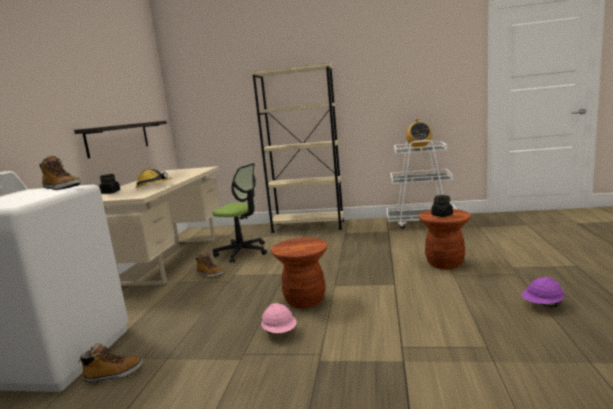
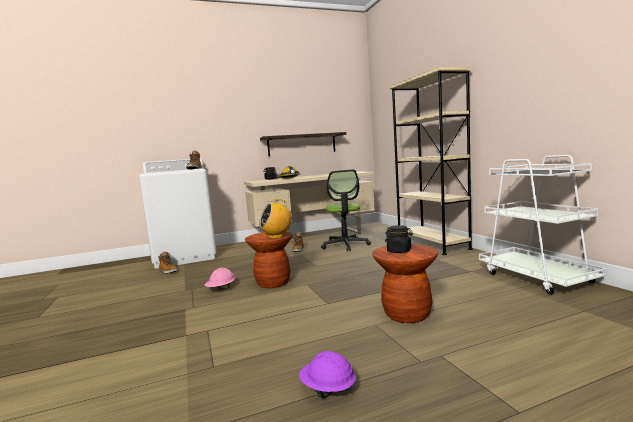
camera: 60 degrees right, 5 degrees down
(419, 148) = (540, 171): radio -> radio (277, 236)

